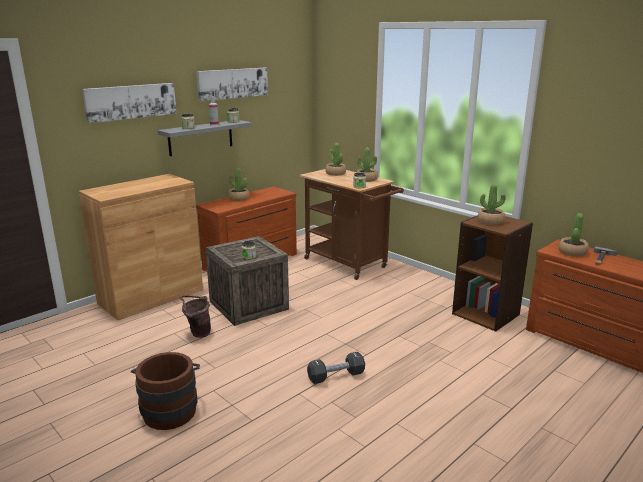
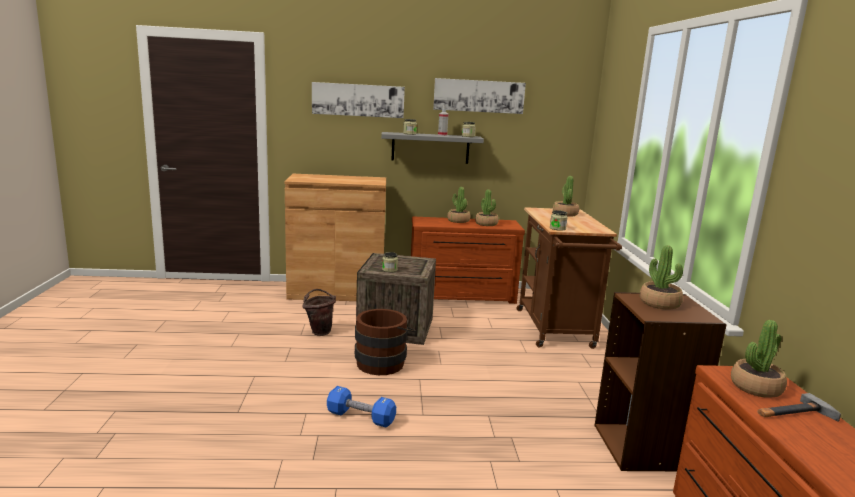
camera: 40 degrees right, 5 degrees down
(170, 409) = (206, 373): brown bucket -> brown bucket (383, 362)
(336, 376) = (361, 417): black dumbbell -> blue dumbbell
(367, 179) = (586, 225): potted plant -> potted plant (486, 224)

